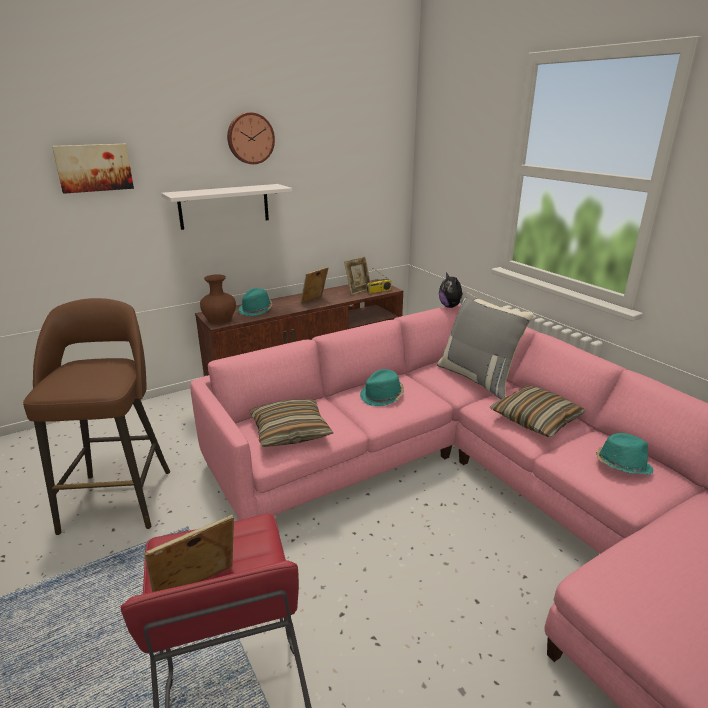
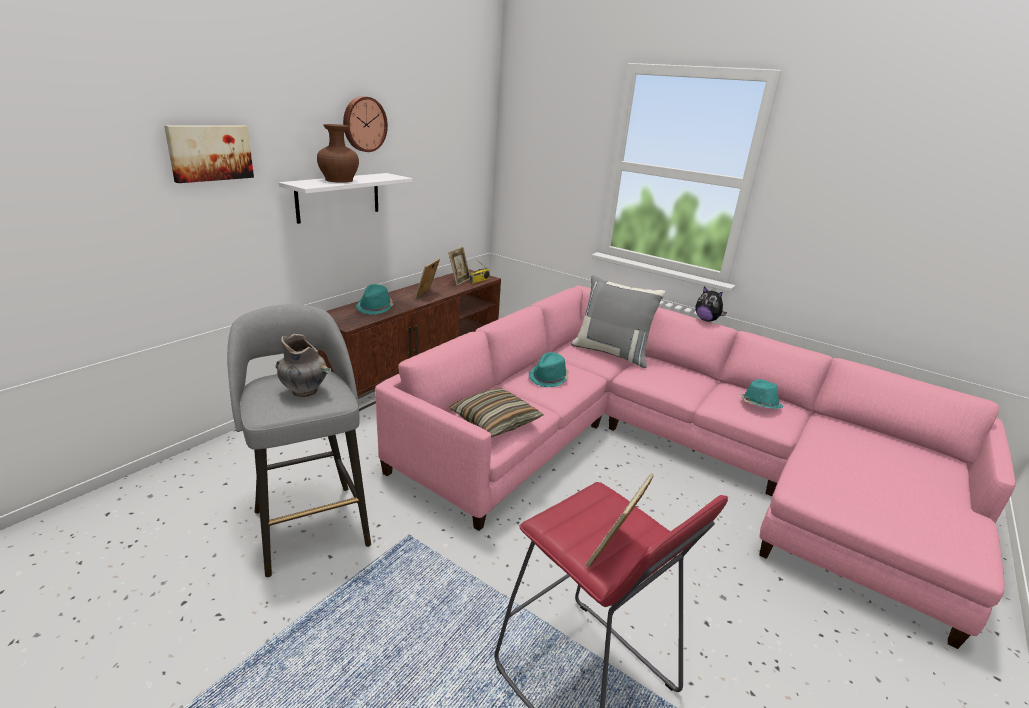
camera: 25 degrees left, 0 degrees up
(91, 376) = (305, 391): none -> grey vase
(119, 498) = (310, 525): brown stool -> grey stool
(220, 320) = (346, 321): brown vase -> brown vase (339, 180)
(451, 306) = (571, 290): plush toy -> plush toy (706, 320)
(535, 419) = (679, 380): pillow -> none

